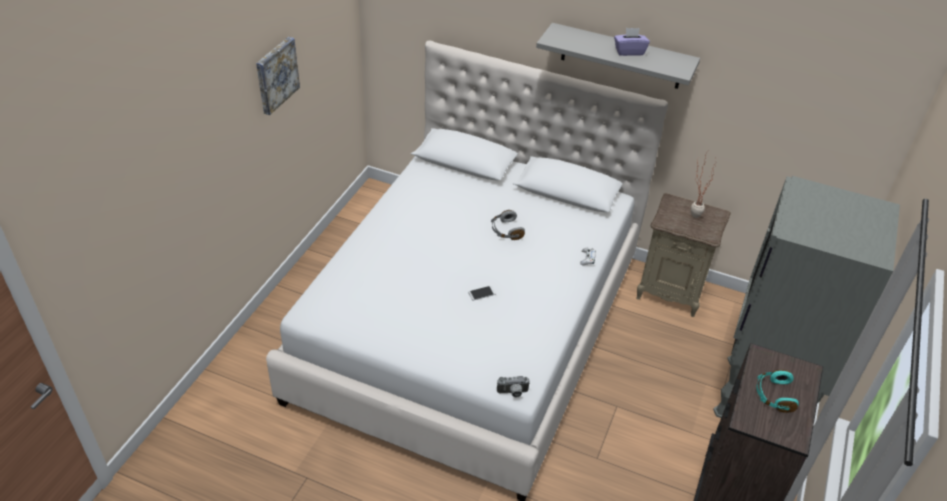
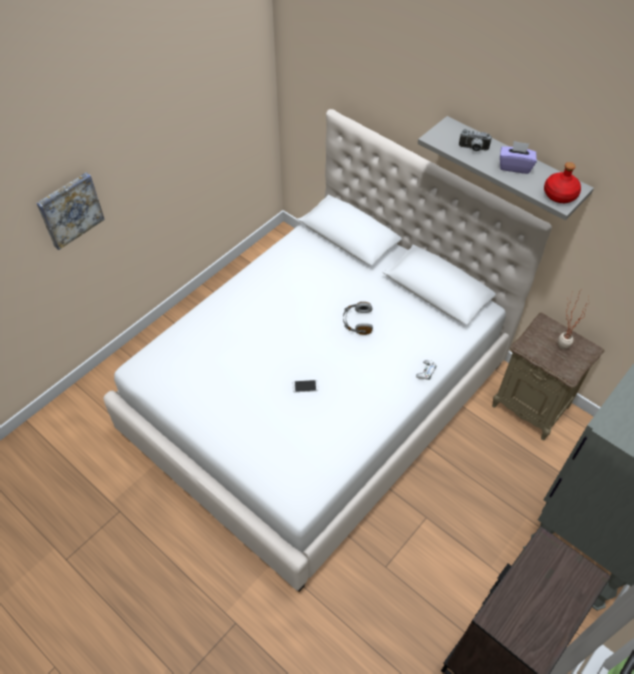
camera: 20 degrees right, 10 degrees up
(276, 75) = (159, 129): picture -> picture (69, 210)
(513, 393) = (290, 503): camera -> camera (473, 149)
(676, 66) = (559, 195): none -> red bottle
(773, 395) = (538, 596): turquoise headphones -> none

